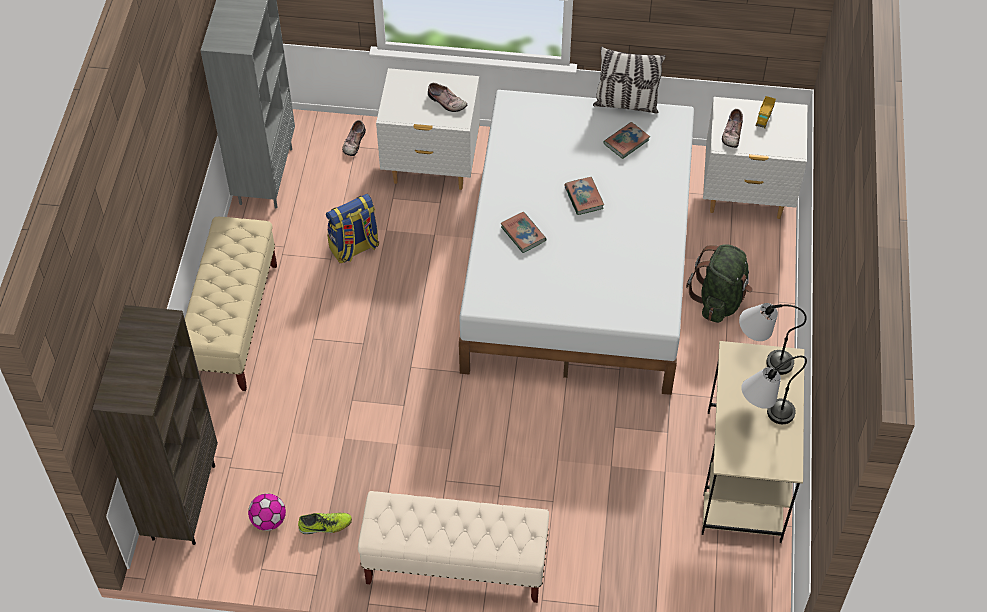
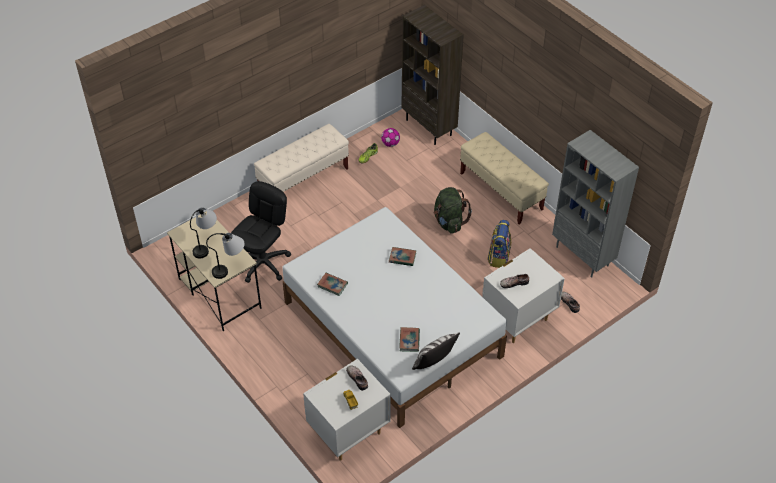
camera: 135 degrees right, 5 degrees down
(584, 198) = (396, 295): book -> book (332, 285)
(645, 472) = (263, 263): none -> black office chair
(719, 299) = (306, 364): green backpack -> green backpack (449, 222)

